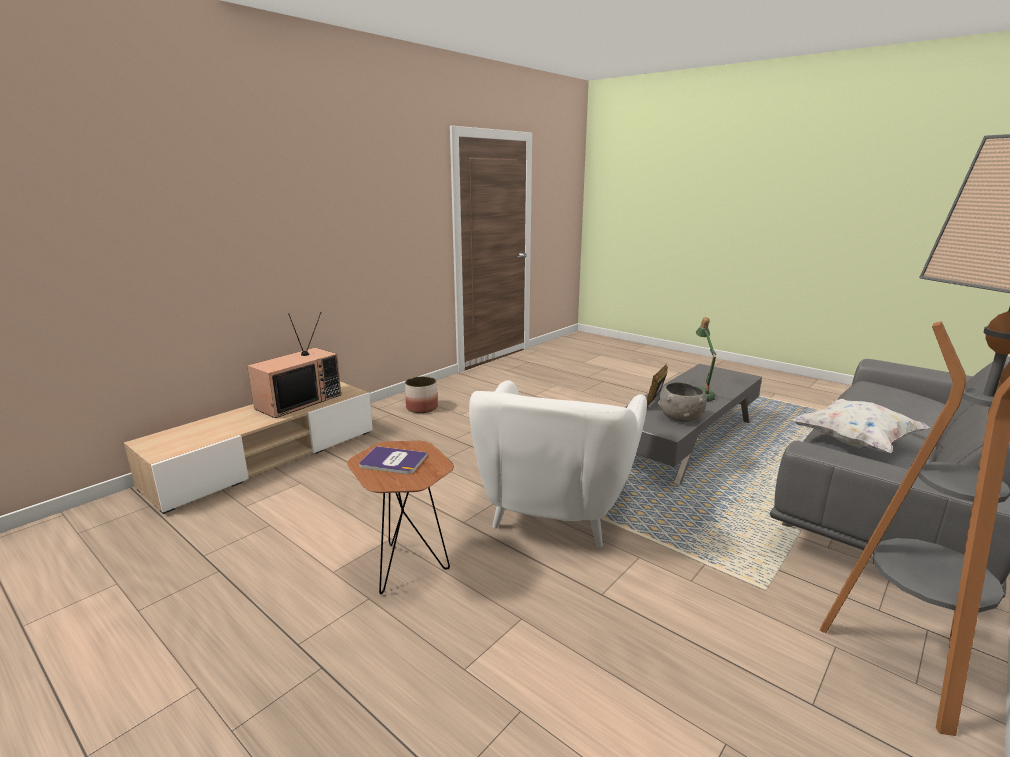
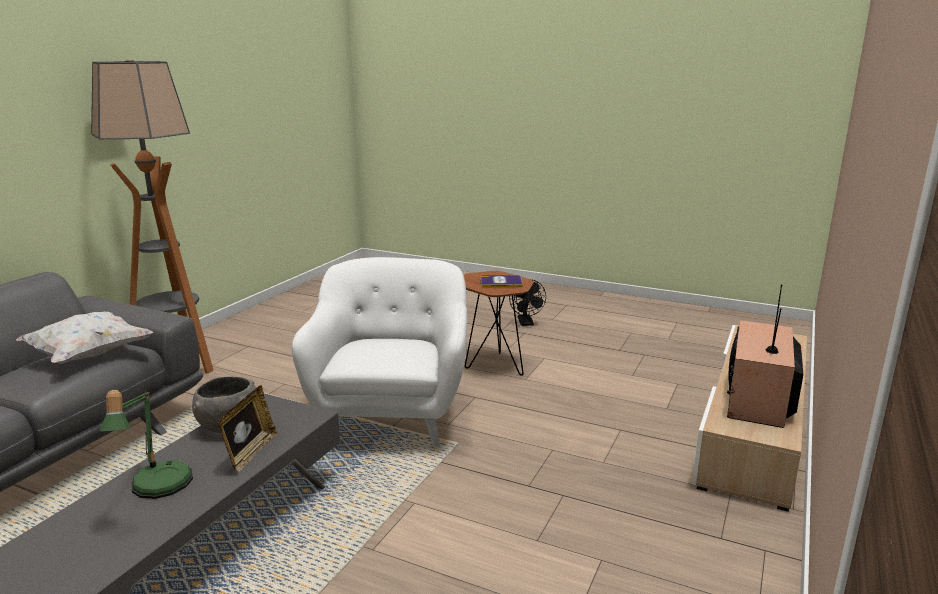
camera: 165 degrees right, 0 degrees up
(259, 681) = (526, 323): none -> black fan
(422, 408) = (690, 567): planter -> none

